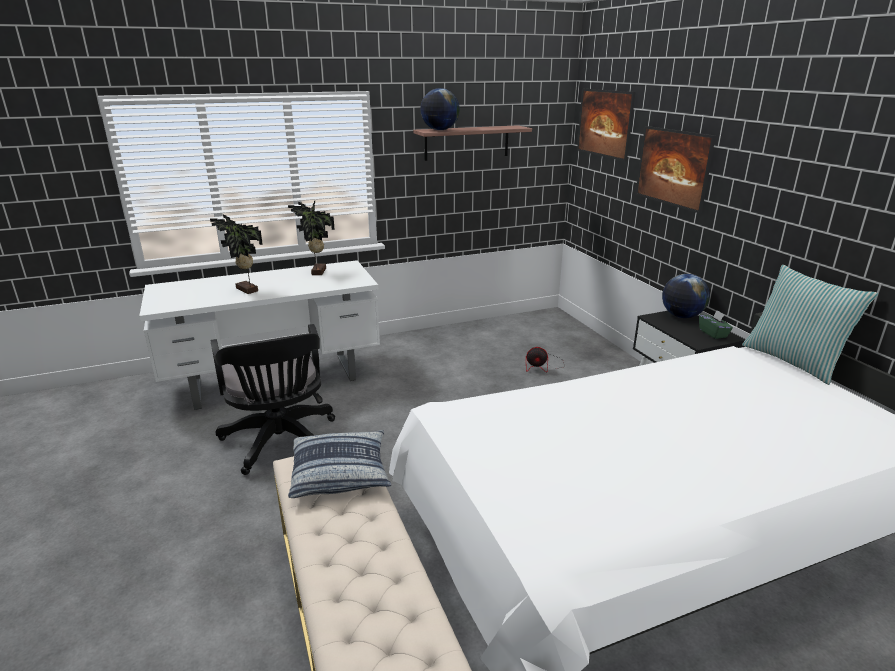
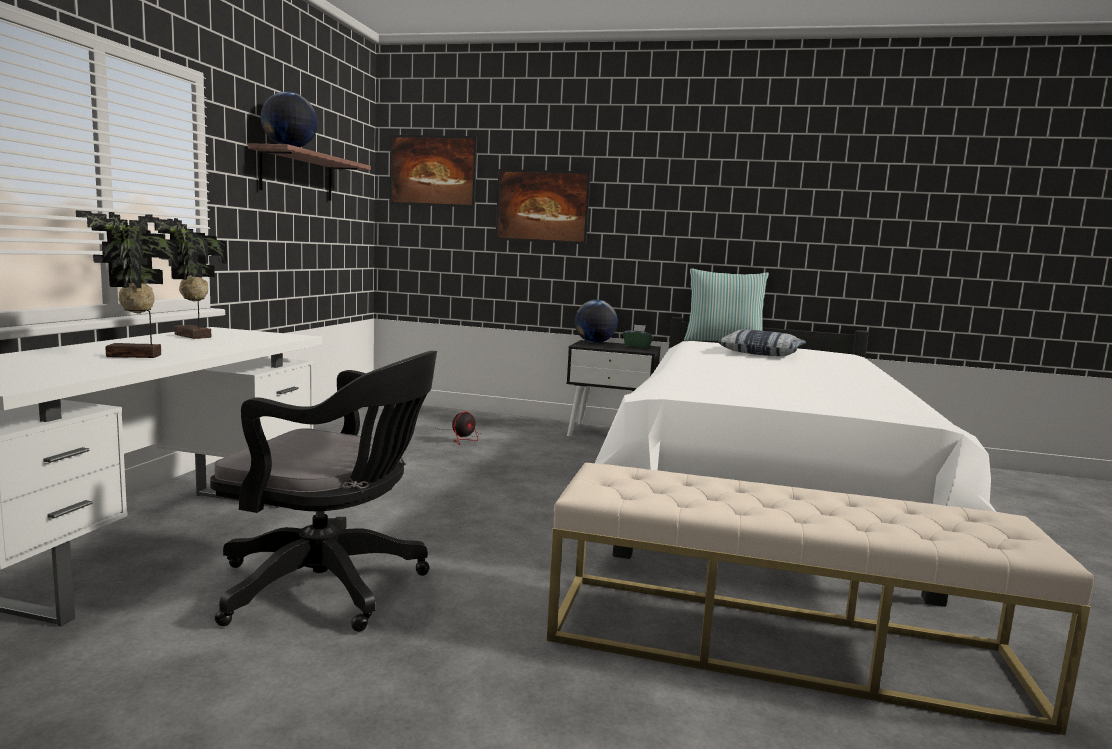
camera: 55 degrees left, 15 degrees down
(340, 473) = (640, 480): pillow -> pillow (761, 353)

